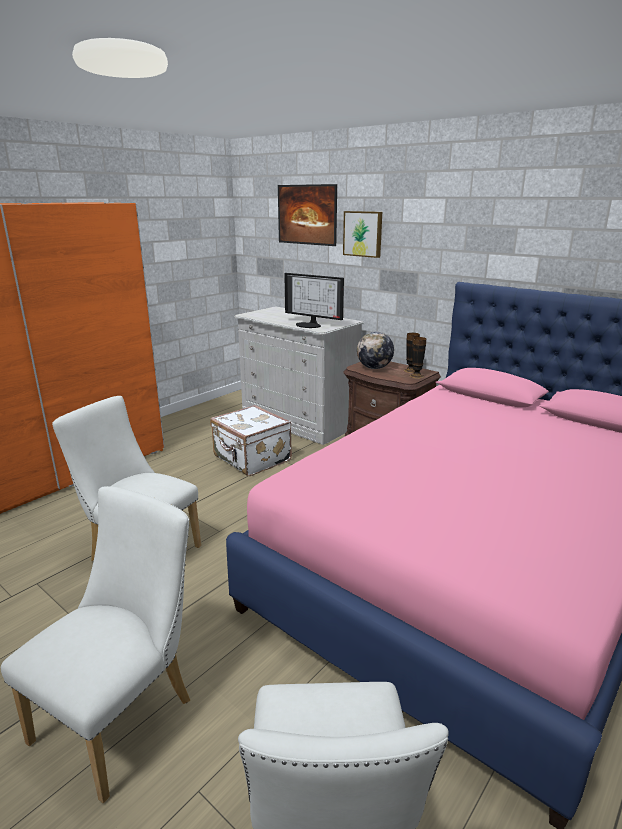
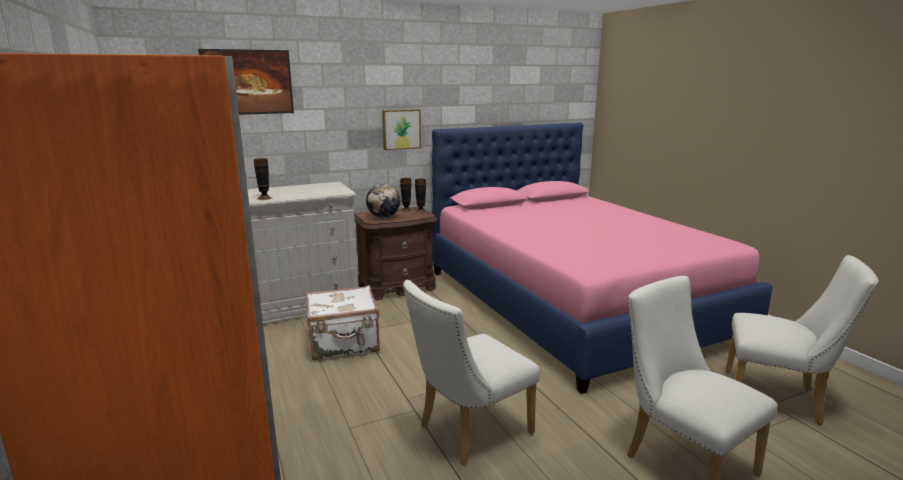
camera: 65 degrees left, 5 degrees down
(271, 318) = (264, 198): none -> vase
(310, 325) = (320, 192): monitor -> none
(363, 234) = (326, 98): picture -> picture (401, 129)

